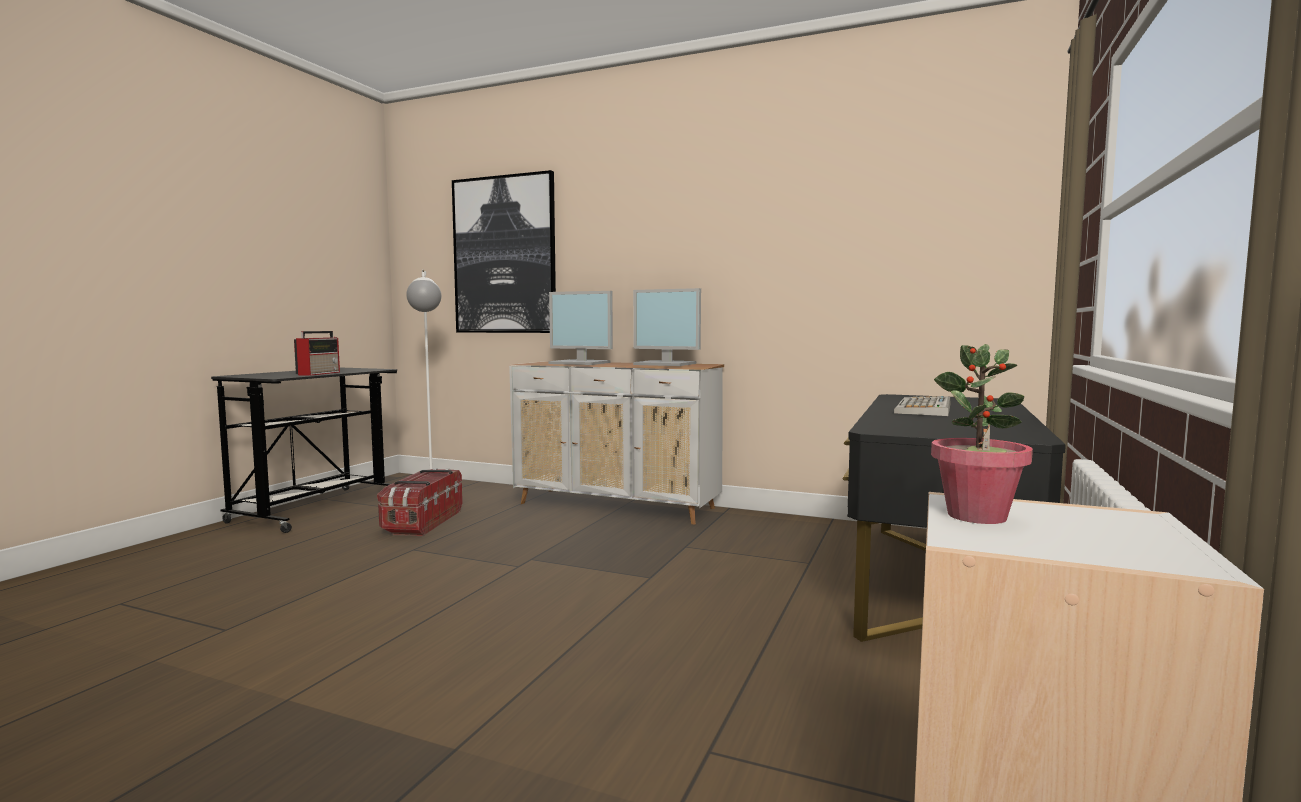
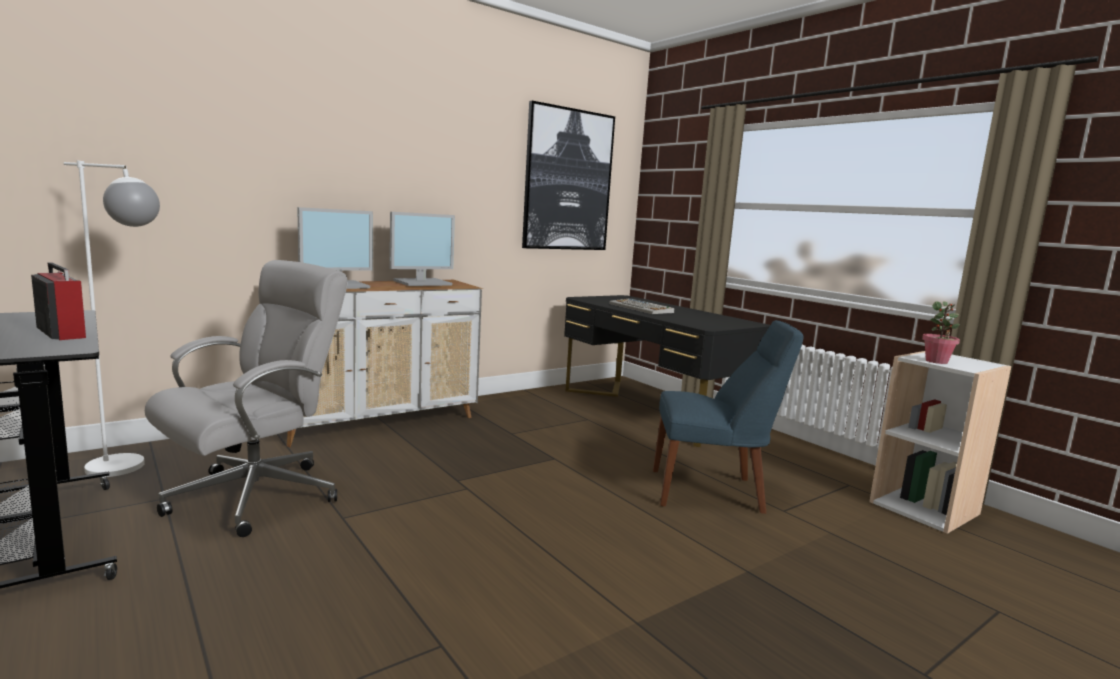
camera: 60 degrees left, 5 degrees up
(422, 522) = (253, 497): storage box -> grey office chair
(504, 255) = (188, 149): picture -> picture (568, 180)
(695, 680) = (712, 492): none -> blue chair

